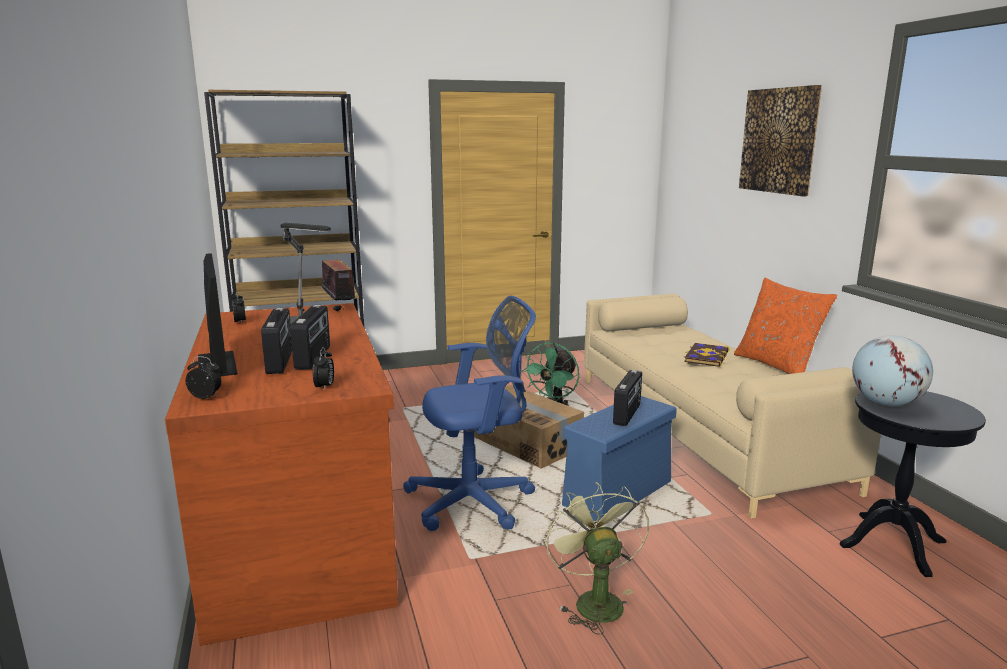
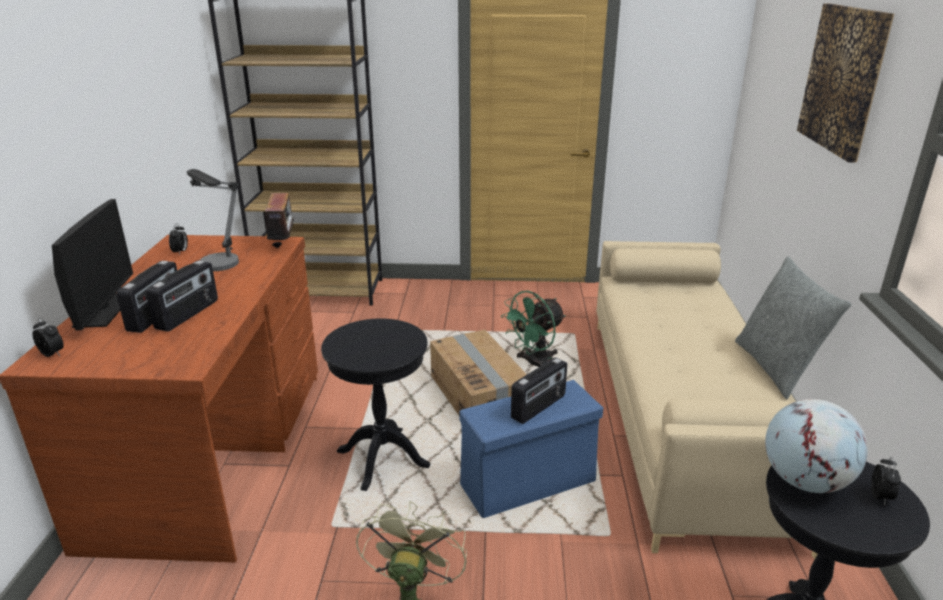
camera: 20 degrees right, 10 degrees up
(325, 387) = (154, 360): alarm clock -> alarm clock (880, 497)
(476, 501) = (383, 459): blue office chair -> black side table
(705, 356) = (697, 338): book -> none
(777, 365) = (777, 368): orange pillow -> grey pillow

